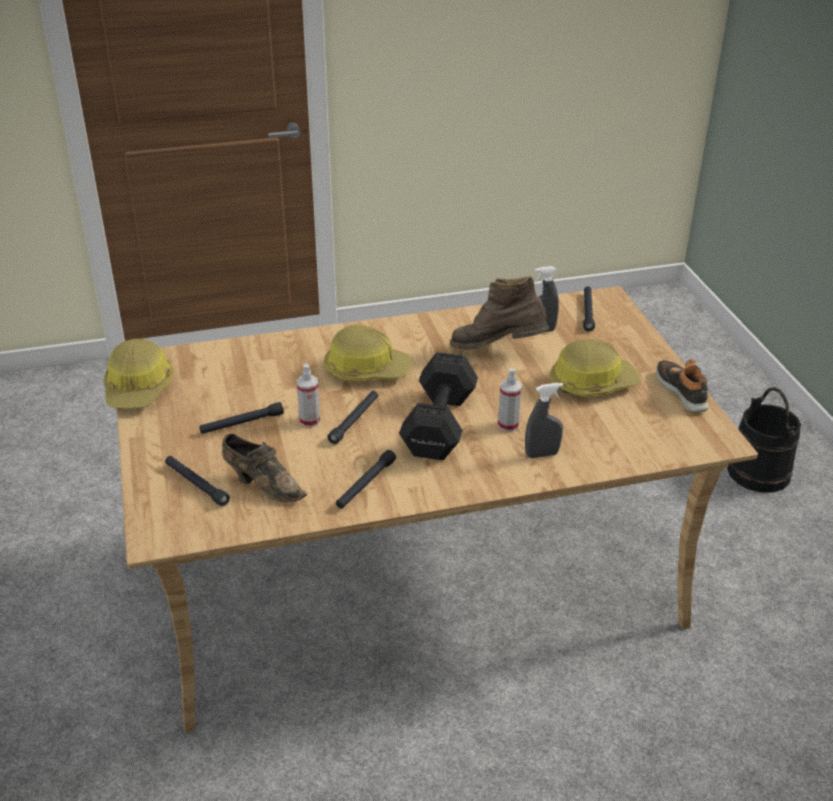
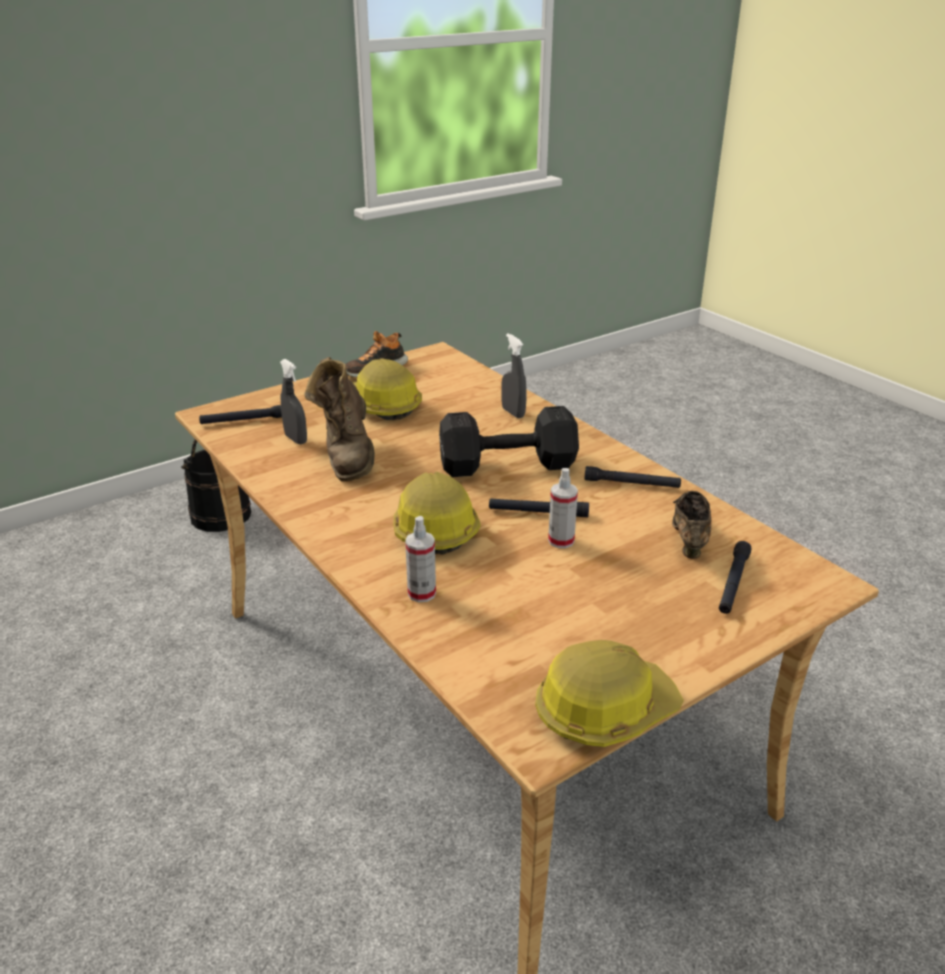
camera: 110 degrees left, 5 degrees down
(242, 423) = (605, 587): black flashlight -> none
(508, 425) = (481, 432): spray bottle -> spray bottle (421, 593)

